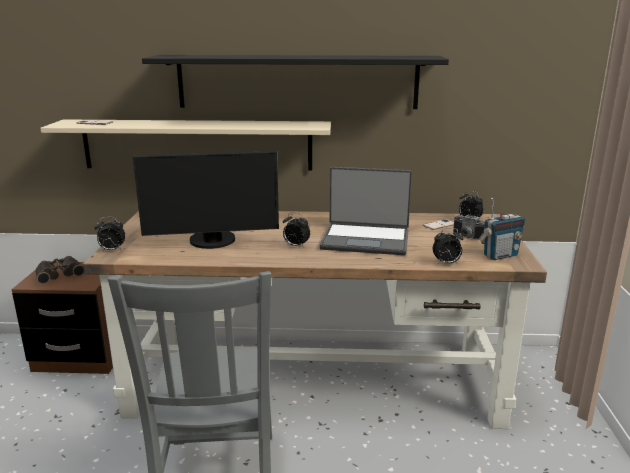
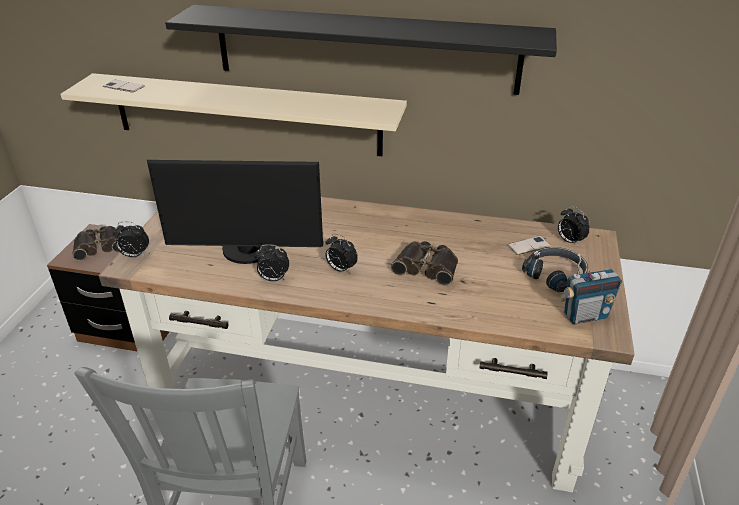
camera: 10 degrees right, 15 degrees up
(365, 240) = (427, 267): laptop -> binoculars
(446, 263) = (511, 323): alarm clock -> alarm clock (273, 279)
(467, 237) = (556, 275): camera -> black headphones

